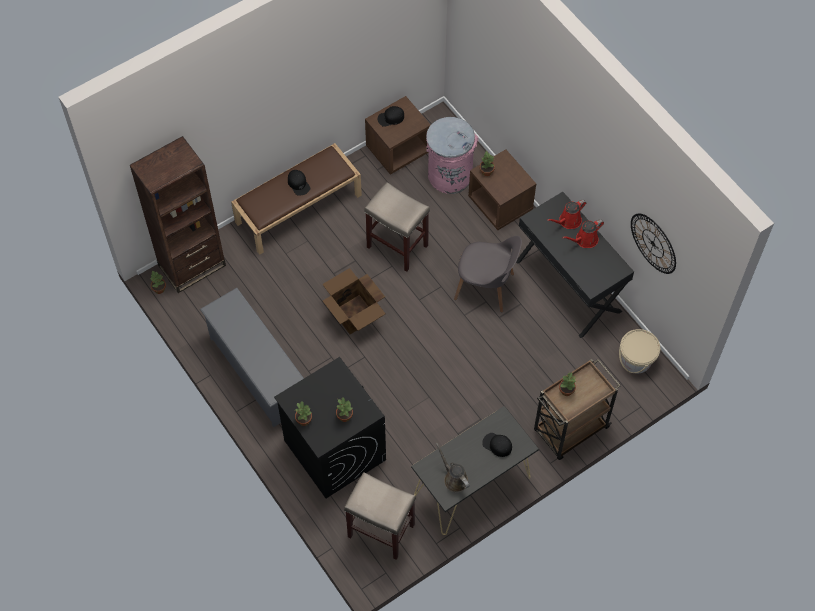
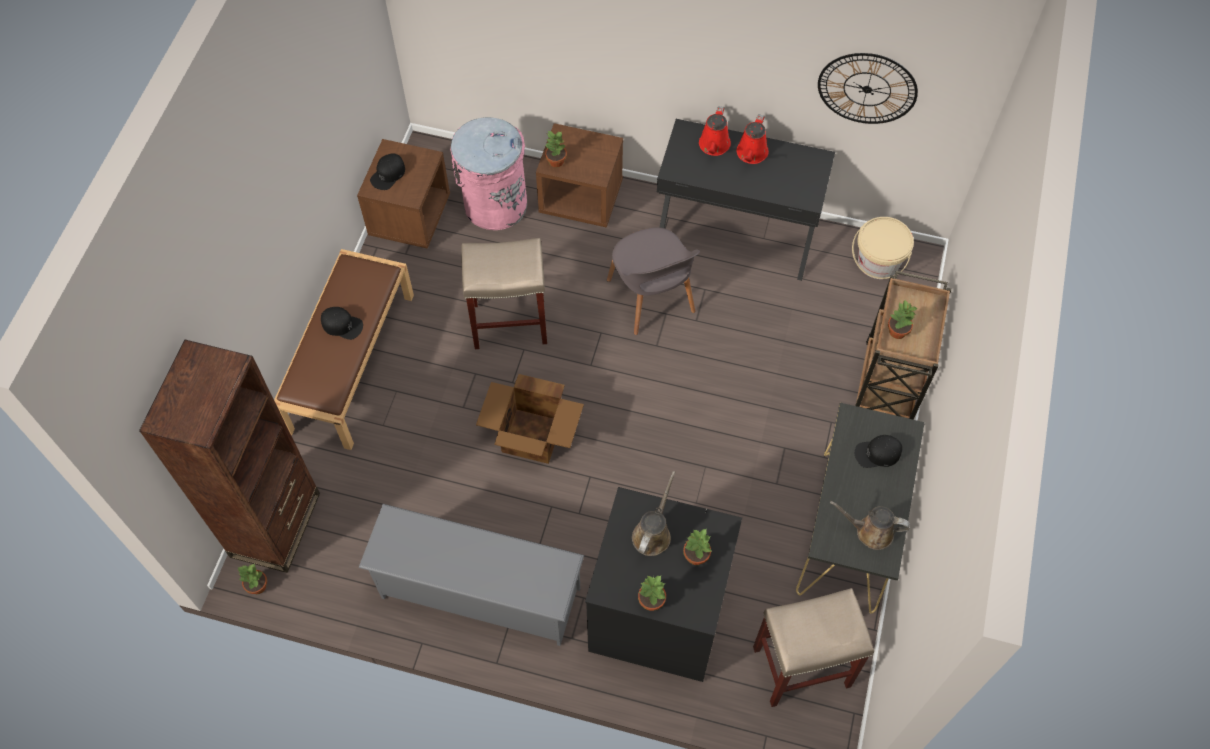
camera: 40 degrees left, 0 degrees up
(334, 390) = (653, 533): none -> brown watering can
(486, 287) = (651, 298): grey chair -> grey chair turned 90 degrees clockwise

